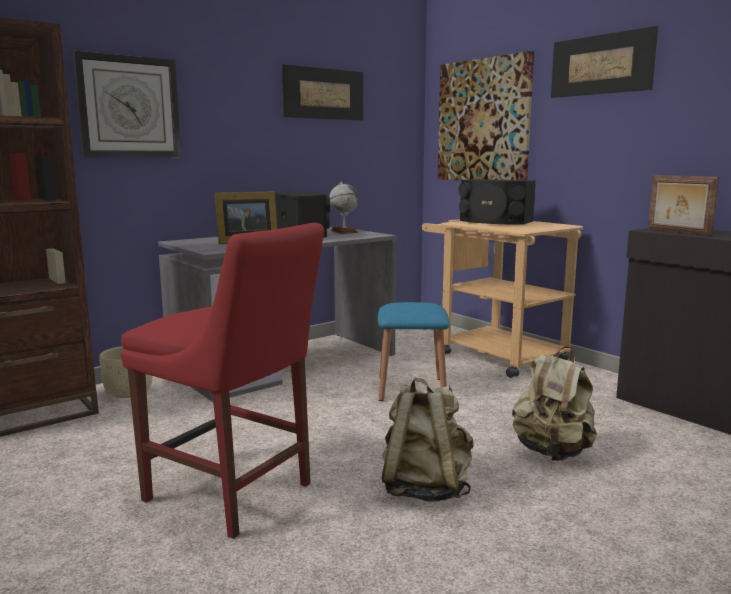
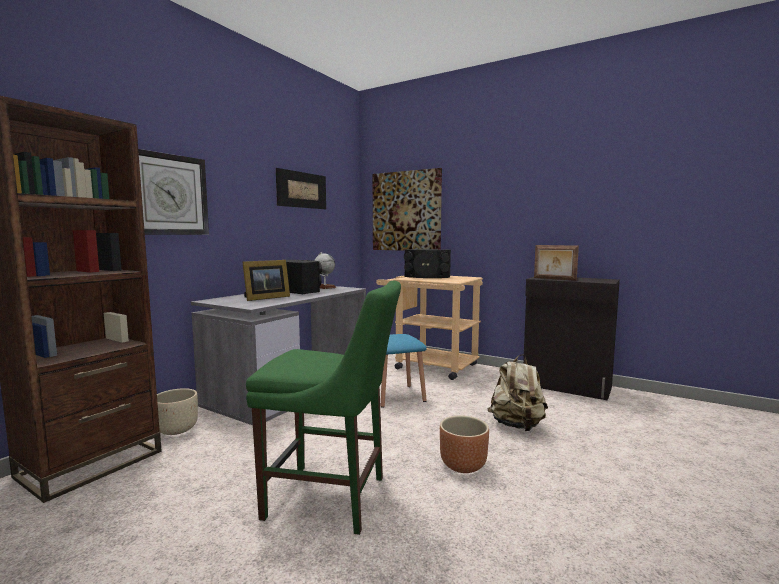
camera: 20 degrees left, 5 degrees down
(234, 494) = (332, 498): red chair -> green chair
(425, 489) = (462, 465): beige backpack -> brown planter
(601, 64) = (488, 178): picture -> none

